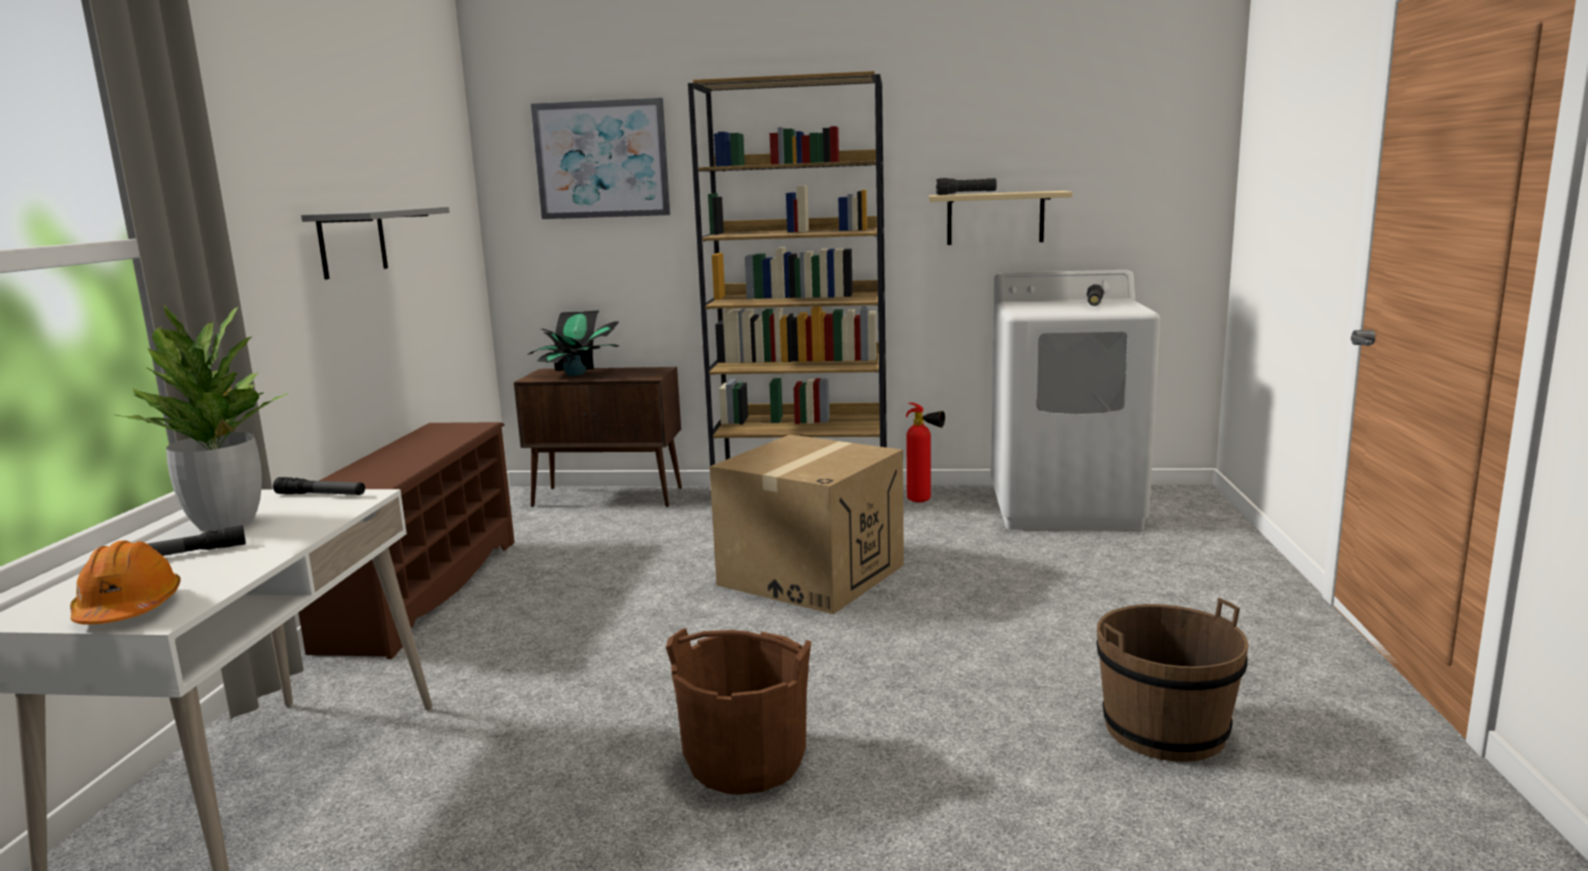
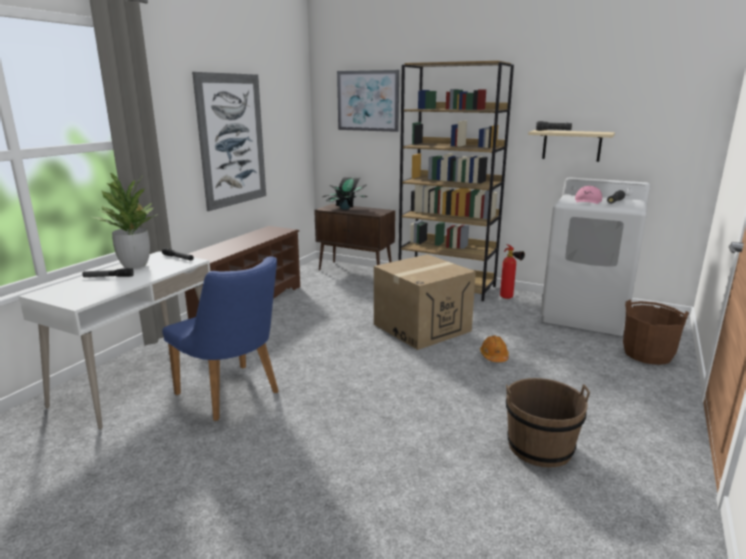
camera: 20 degrees right, 5 degrees up
(128, 609) = (72, 297): orange hard hat -> orange hard hat (494, 356)
(352, 242) = (232, 140): grey shelf -> picture
(522, 777) = (234, 395): none -> blue chair
(746, 761) = (327, 411): brown bucket -> brown bucket (647, 354)
(1052, 306) = (587, 201): none -> pink cap

